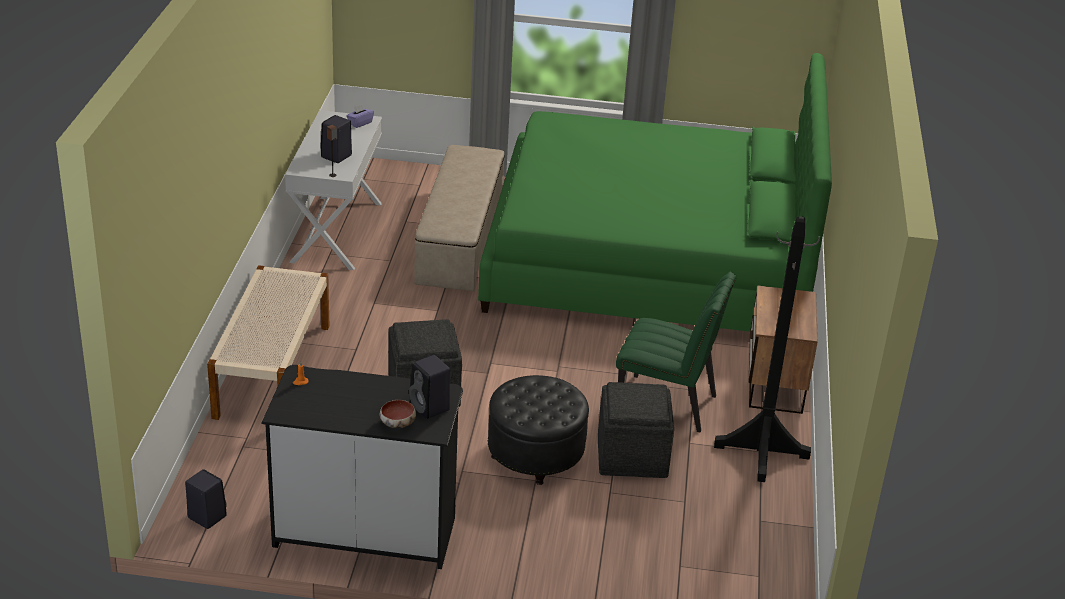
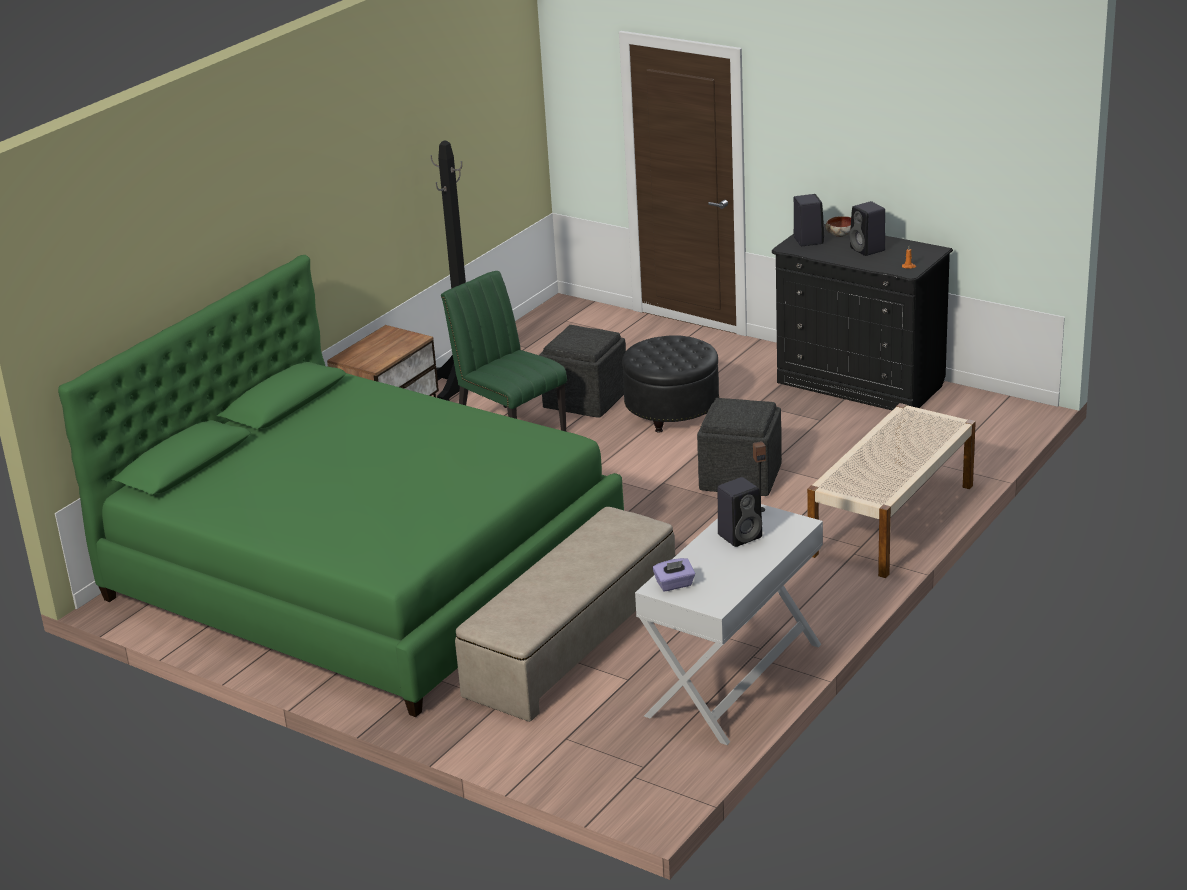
camera: 150 degrees left, 5 degrees down
(206, 516) = (996, 414): black speaker -> black speaker (868, 249)

